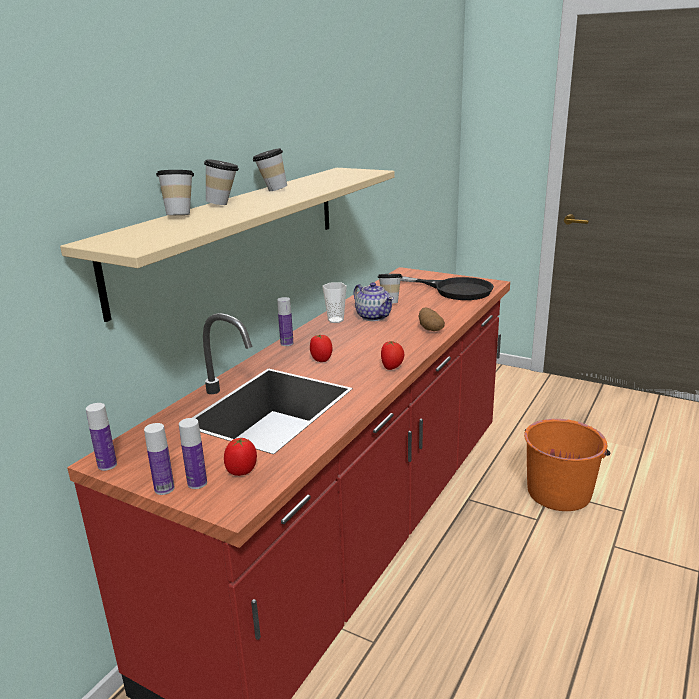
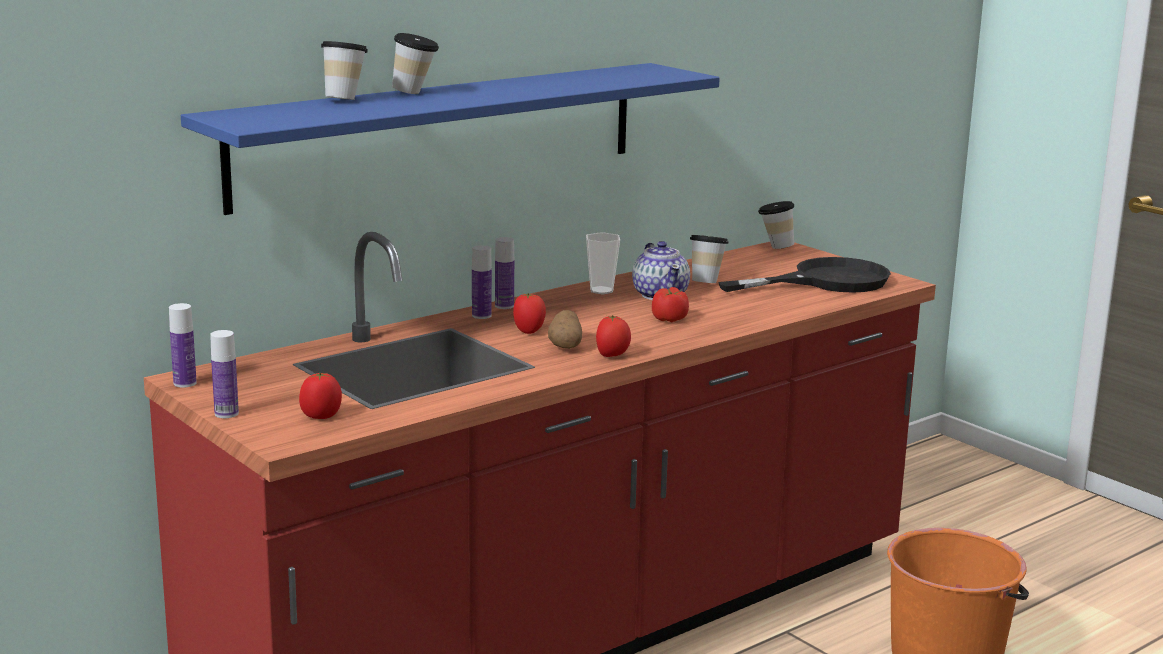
camera: 20 degrees right, 5 degrees down
(197, 483) = (264, 416): bottle -> bottle (481, 316)
(235, 232) = (441, 133): beige shelf -> blue shelf
(271, 190) = (501, 83): cup -> cup (775, 247)
(396, 332) = (669, 319): none -> tomato
(429, 329) = (722, 322): potato -> potato (566, 345)
(453, 290) = (825, 281): black frying pan -> black frying pan turned 75 degrees counterclockwise

